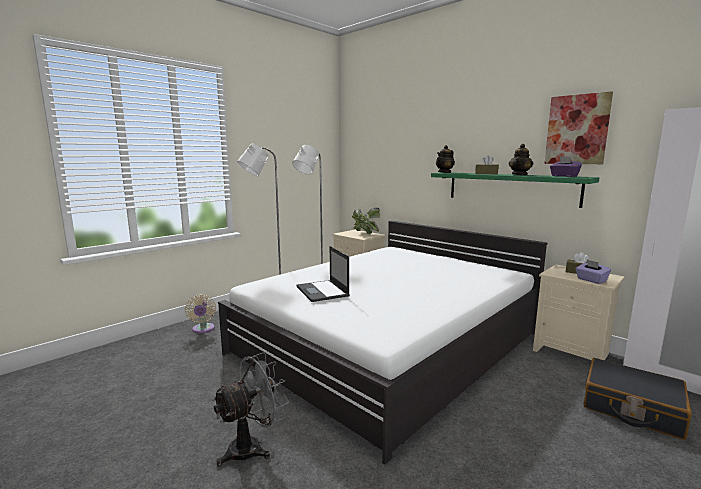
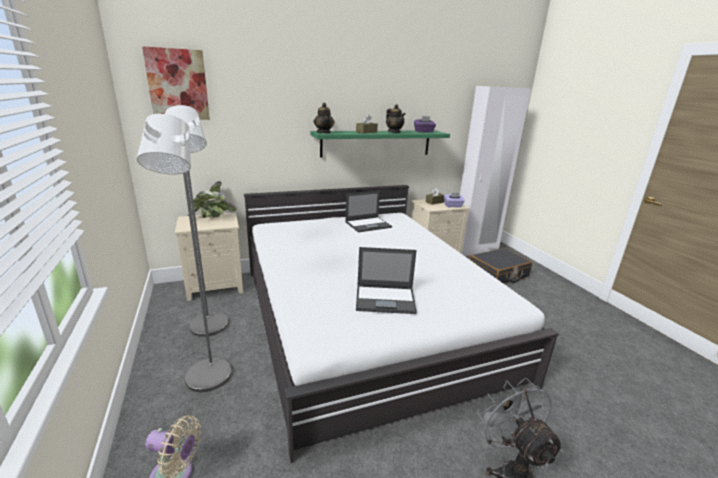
camera: 65 degrees left, 10 degrees up
(460, 268) = (368, 224): none -> laptop
(577, 130) = (424, 93): picture -> picture (178, 85)

